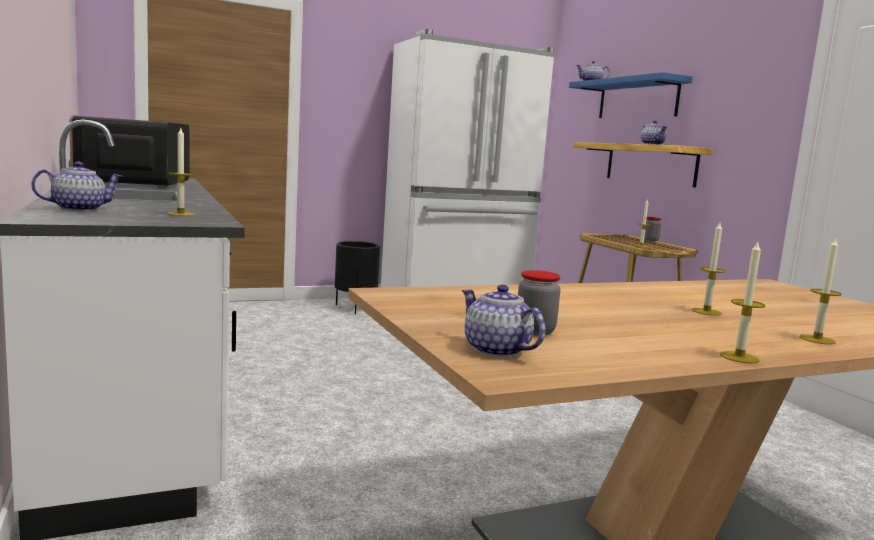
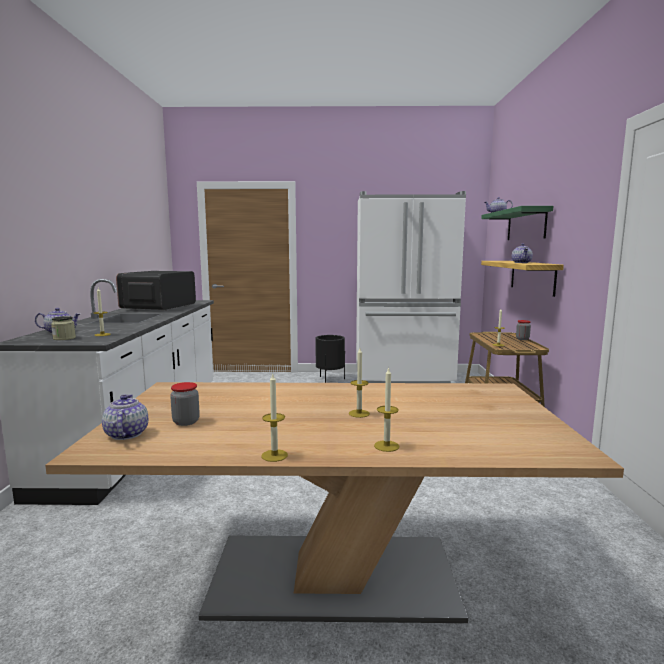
camera: 25 degrees right, 0 degrees up
(126, 217) = (64, 338): none -> jar
(637, 99) = (526, 225): blue shelf -> green shelf

